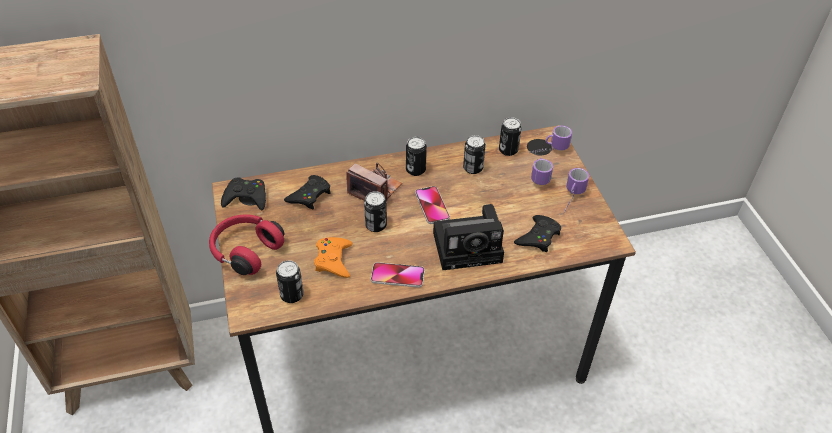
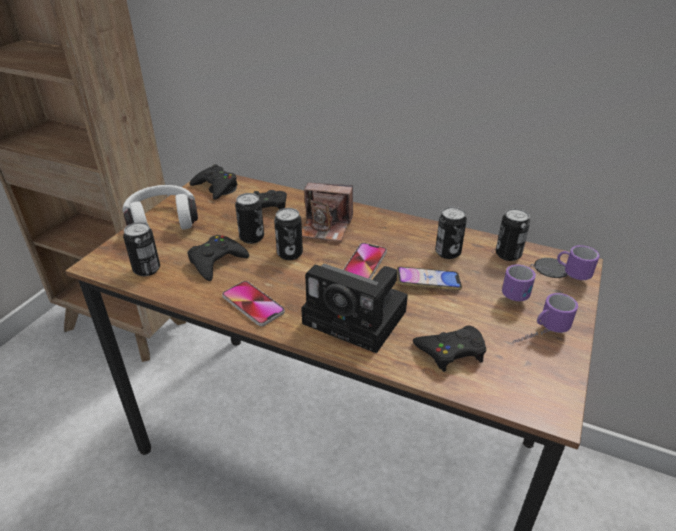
camera: 40 degrees right, 10 degrees down
(245, 251) = (162, 220): red headphones -> white headphones
(333, 260) = (216, 261): orange game controller -> black game controller
(375, 190) = (326, 227): camera -> camera turned 120 degrees clockwise
(415, 170) = (385, 229): can -> can (252, 237)
(483, 197) = (428, 282): none -> phone

